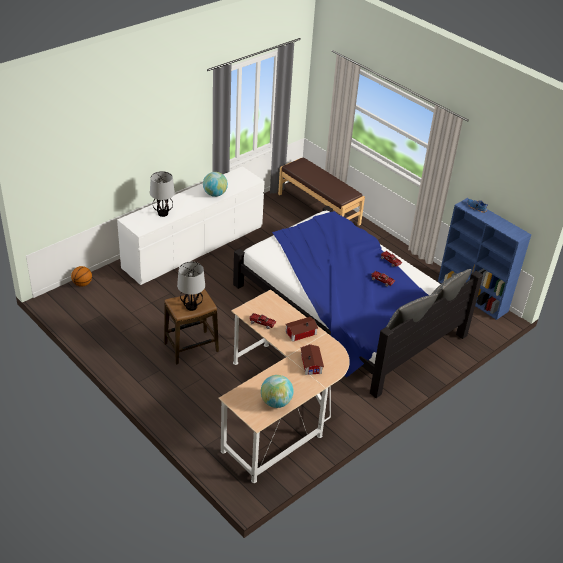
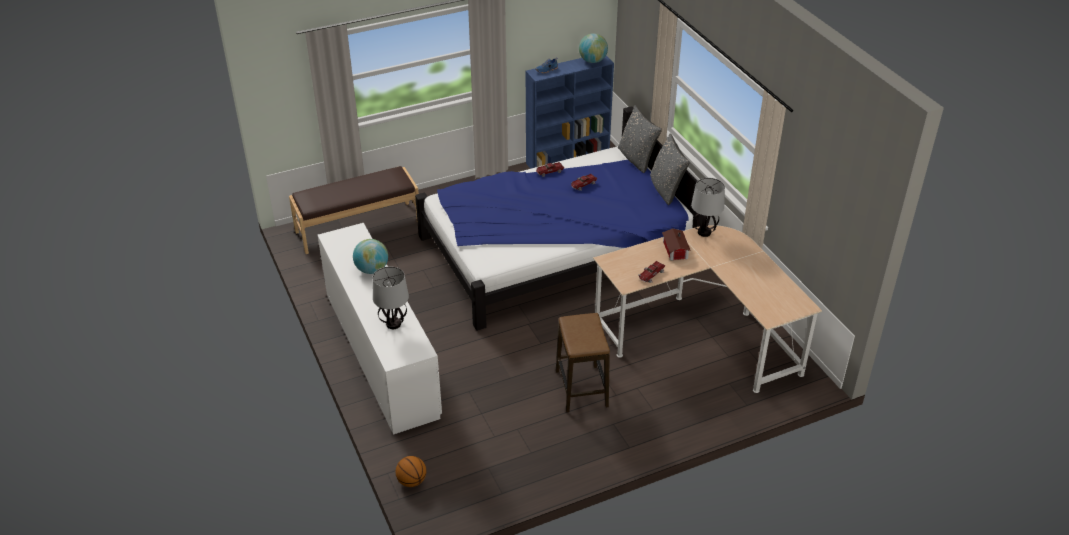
camera: 70 degrees left, 0 degrees up
(191, 307) = (591, 333): table lamp -> table lamp (704, 232)
(276, 402) = (779, 288): globe -> globe (592, 61)
(311, 363) = (725, 252): toy house -> none

